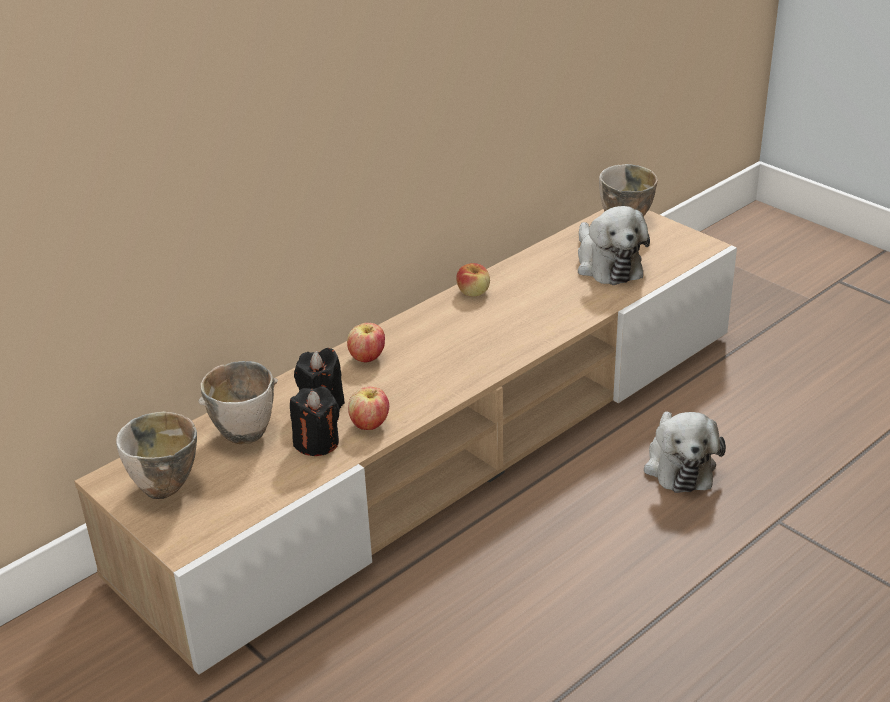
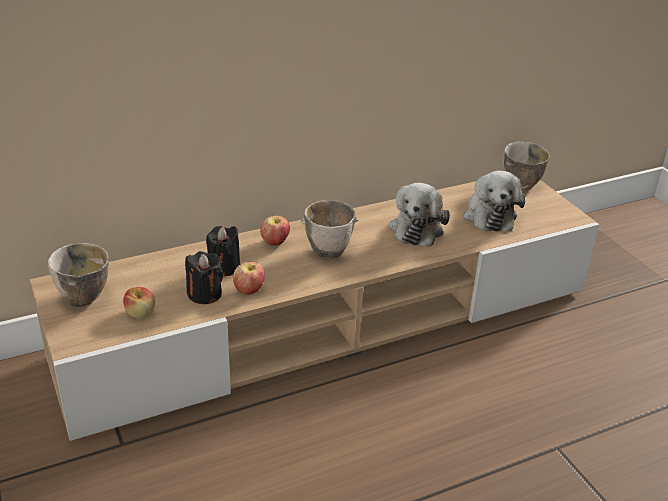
camera: 15 degrees right, 0 degrees up
(247, 433) = (161, 275): bowl -> bowl (330, 252)
(474, 292) = (378, 213): apple -> apple (140, 313)
(678, 465) = (497, 382): plush toy -> plush toy (417, 228)

